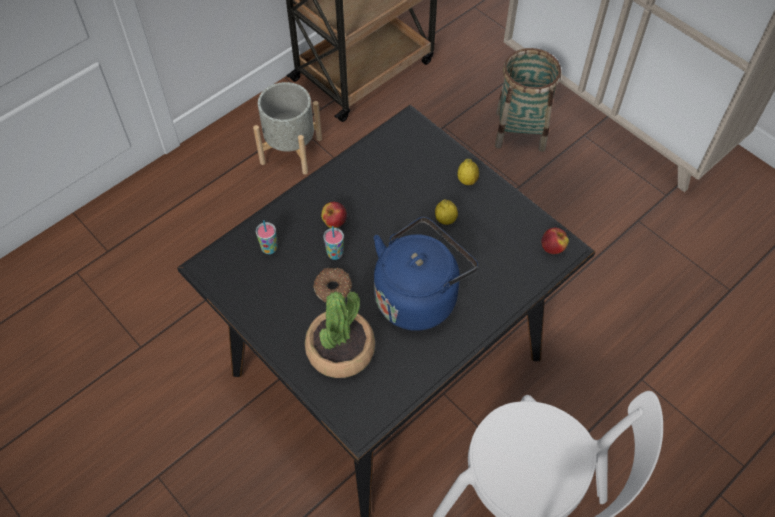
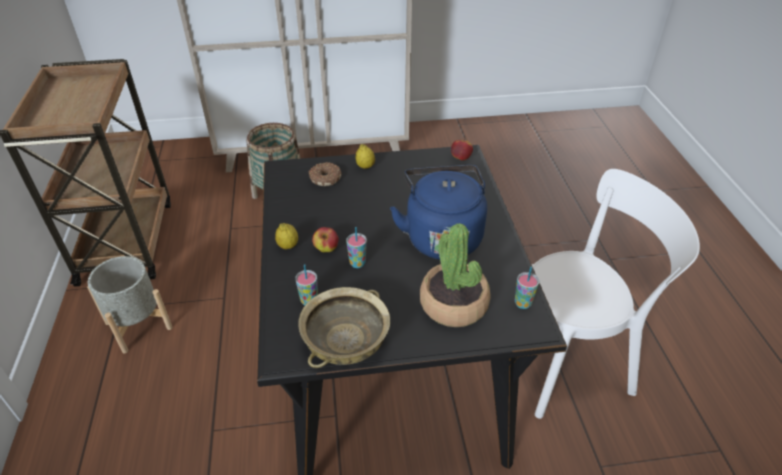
camera: 55 degrees left, 15 degrees down
(246, 299) = (346, 342): none -> beige bowl
(332, 288) = (389, 280): donut -> donut (325, 178)
(381, 402) = (522, 303): none -> cup
(445, 220) = (388, 192): lemon -> lemon (288, 246)

